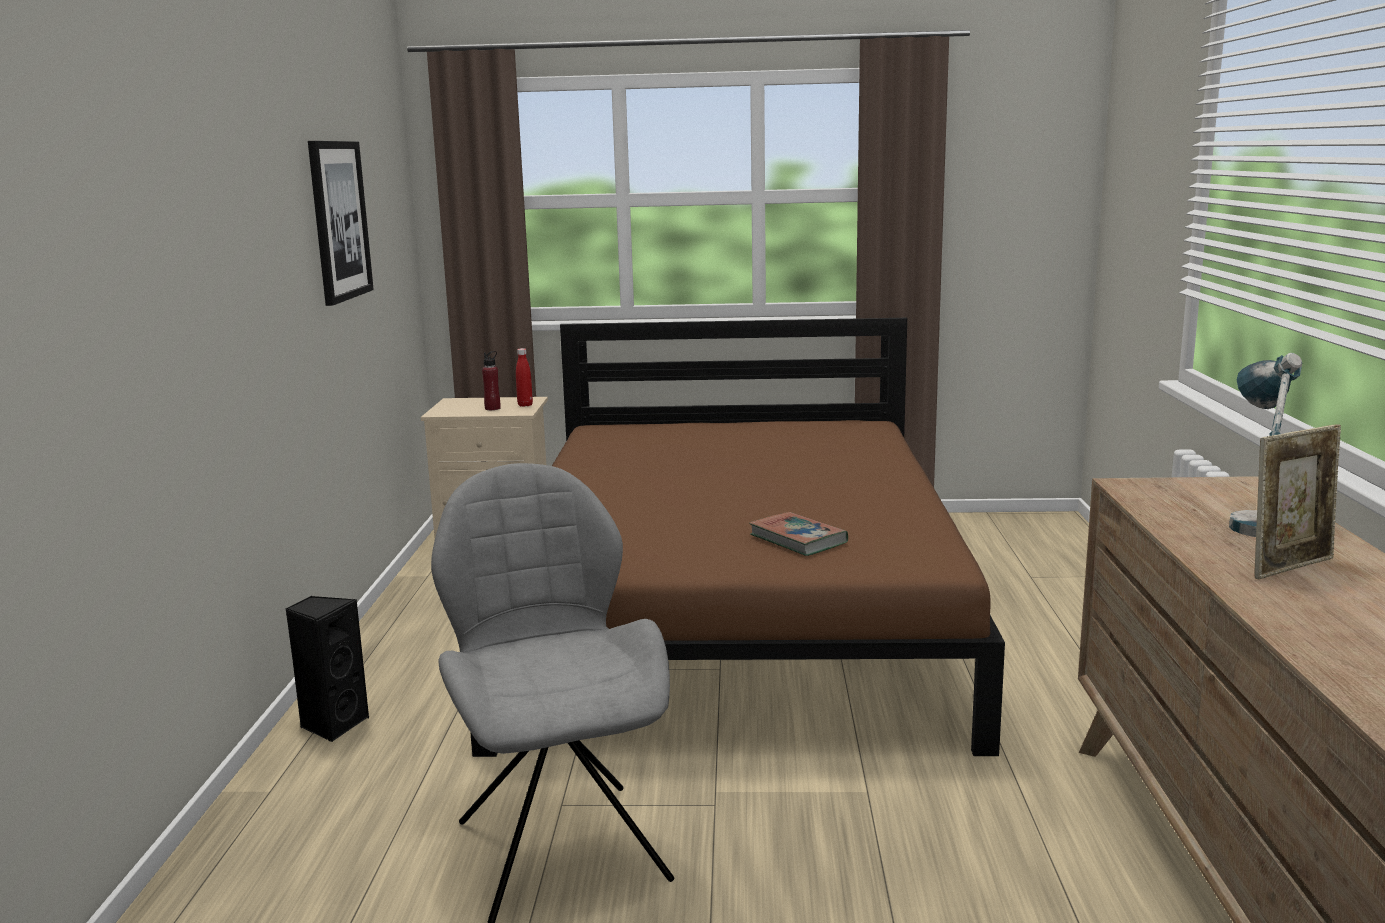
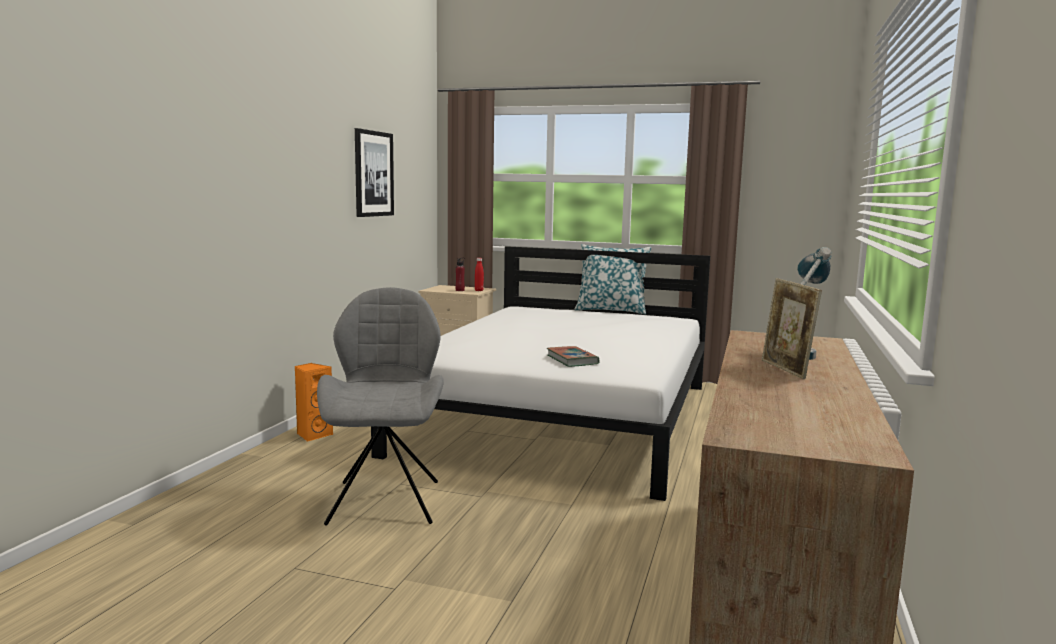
camera: 15 degrees right, 5 degrees down
(333, 725) = (313, 435): black speaker -> orange speaker
(736, 615) = (565, 417): brown bed -> white bed
(751, 417) = (611, 310): none -> pillow
(1290, 567) = (786, 370): picture frame -> picture frame turned 90 degrees clockwise

